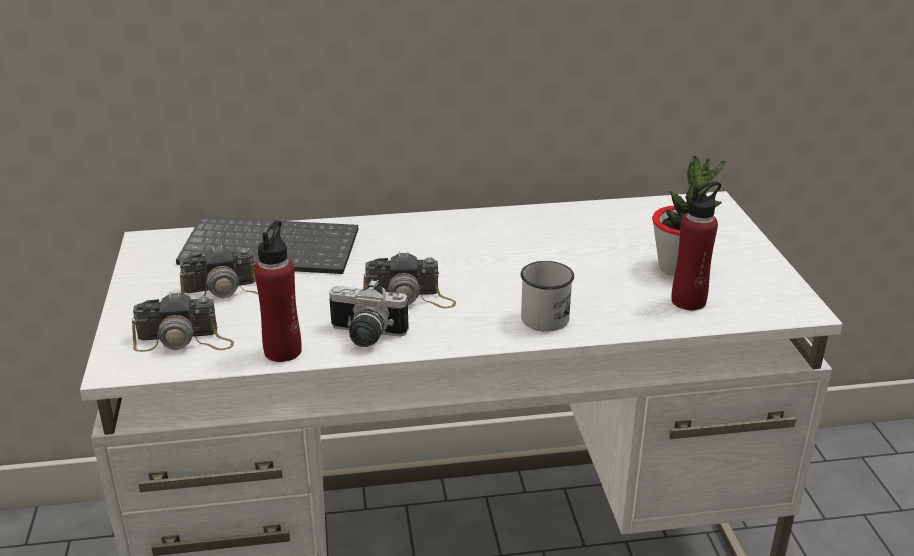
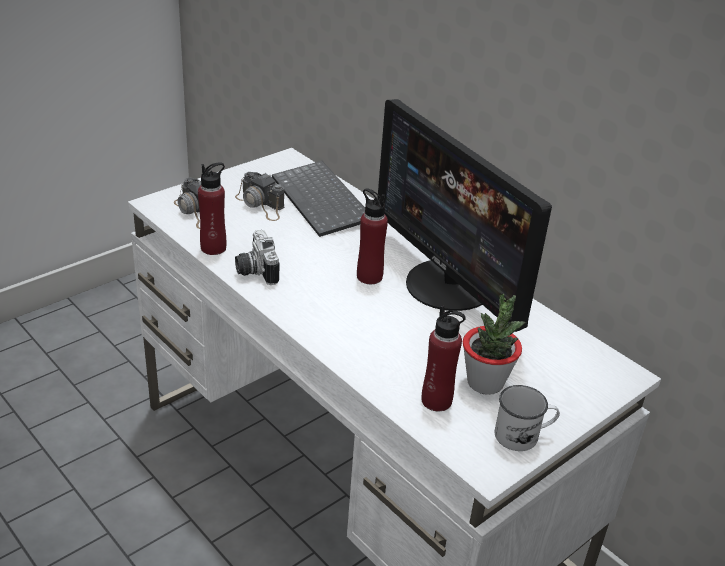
camera: 55 degrees right, 5 degrees up
(409, 297) = (315, 271): camera -> none
(452, 269) = (369, 276): none -> red bottle
(510, 232) = (449, 285): none -> monitor
(548, 315) = (349, 336): white mug -> white mug (523, 435)

